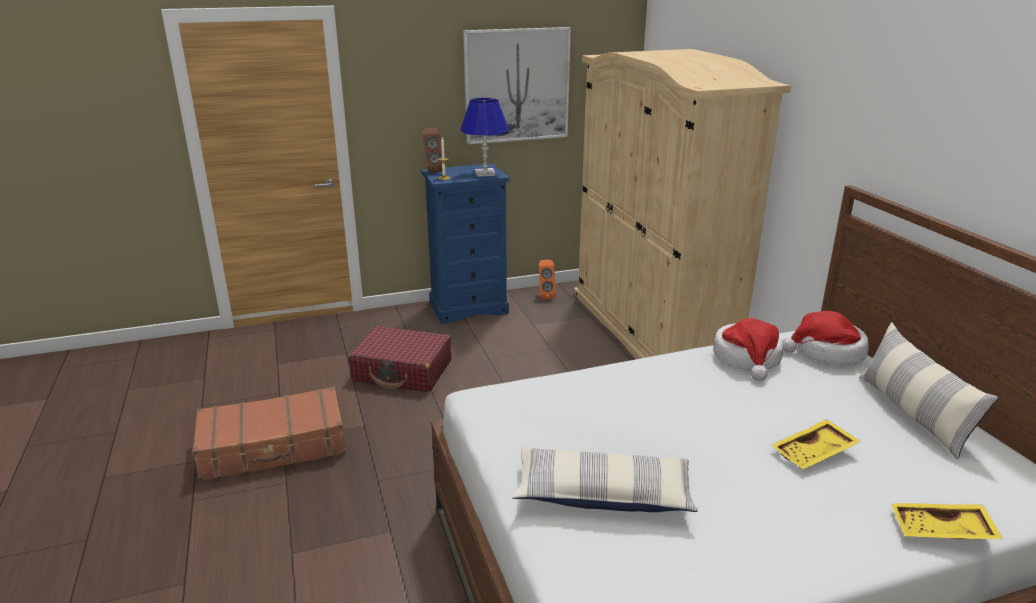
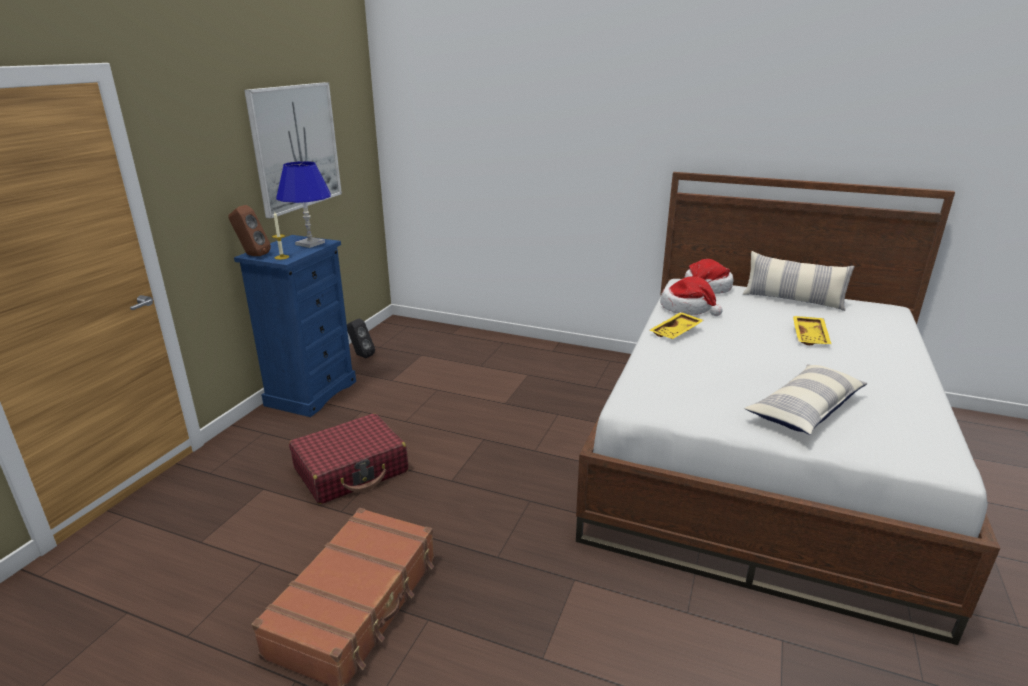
camera: 50 degrees left, 0 degrees up
(545, 296) = (361, 355): orange speaker -> black speaker
(651, 330) = (479, 345): beige wardrobe -> none
(941, 531) = (905, 341): yellow tray -> yellow tray (676, 332)

